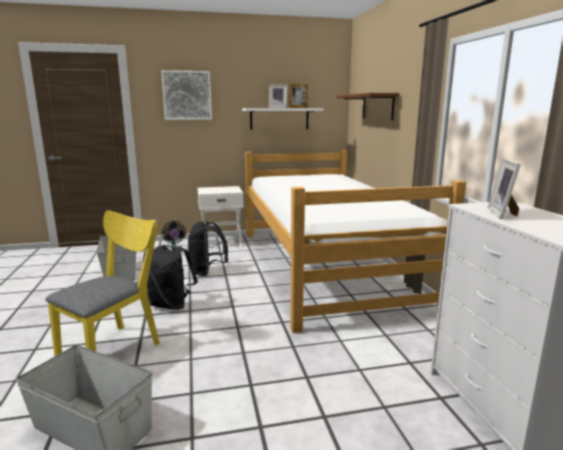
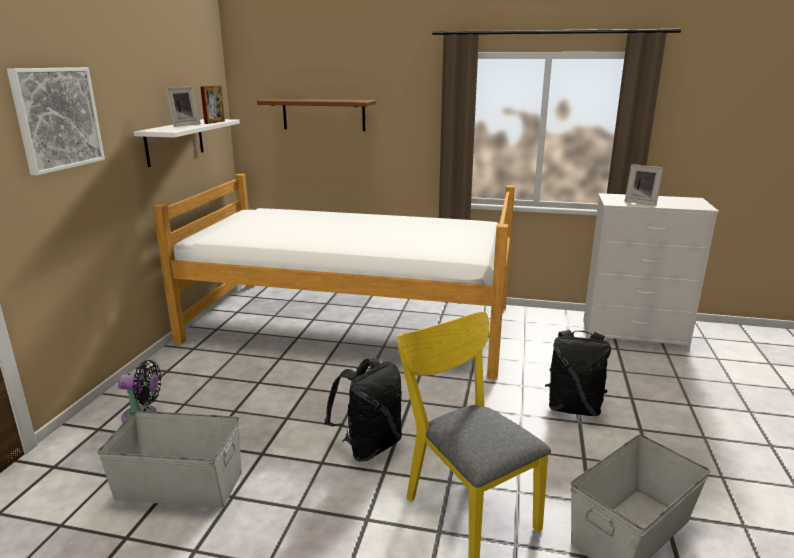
camera: 65 degrees left, 5 degrees up
(207, 272) = (281, 400): black backpack -> black backpack (573, 408)
(221, 242) = (171, 368): white nightstand -> none

